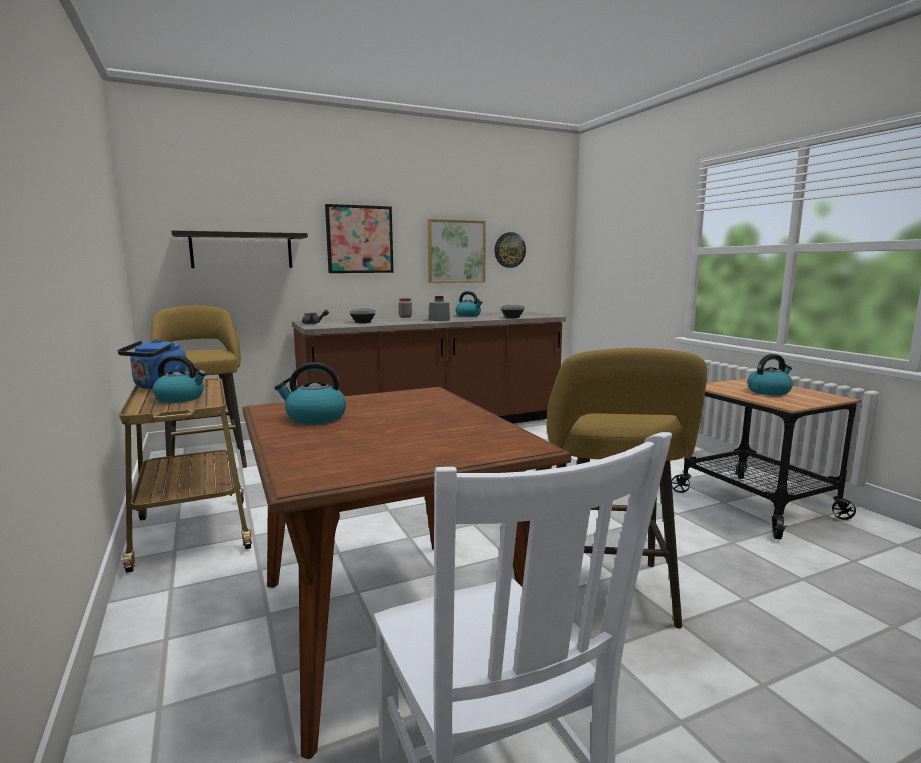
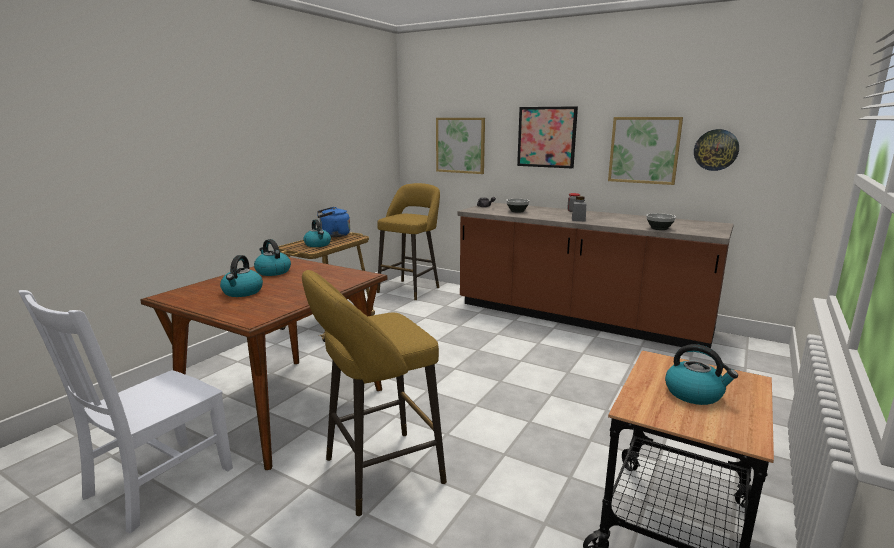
camera: 55 degrees right, 5 degrees up
(242, 250) = (460, 145): shelf -> picture
(468, 315) = (632, 219): kettle -> kettle (242, 292)

